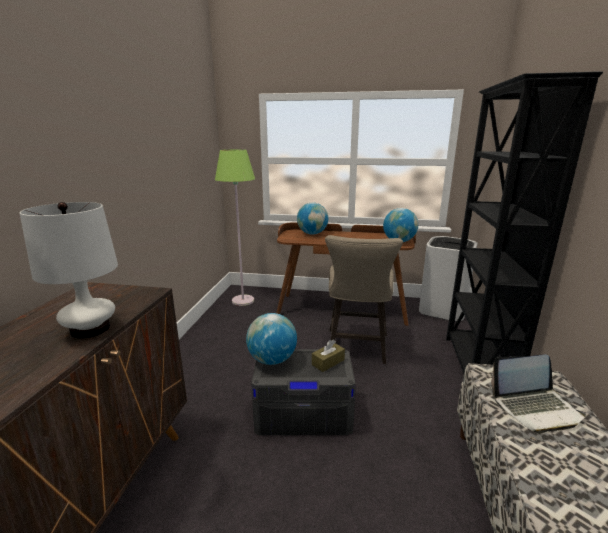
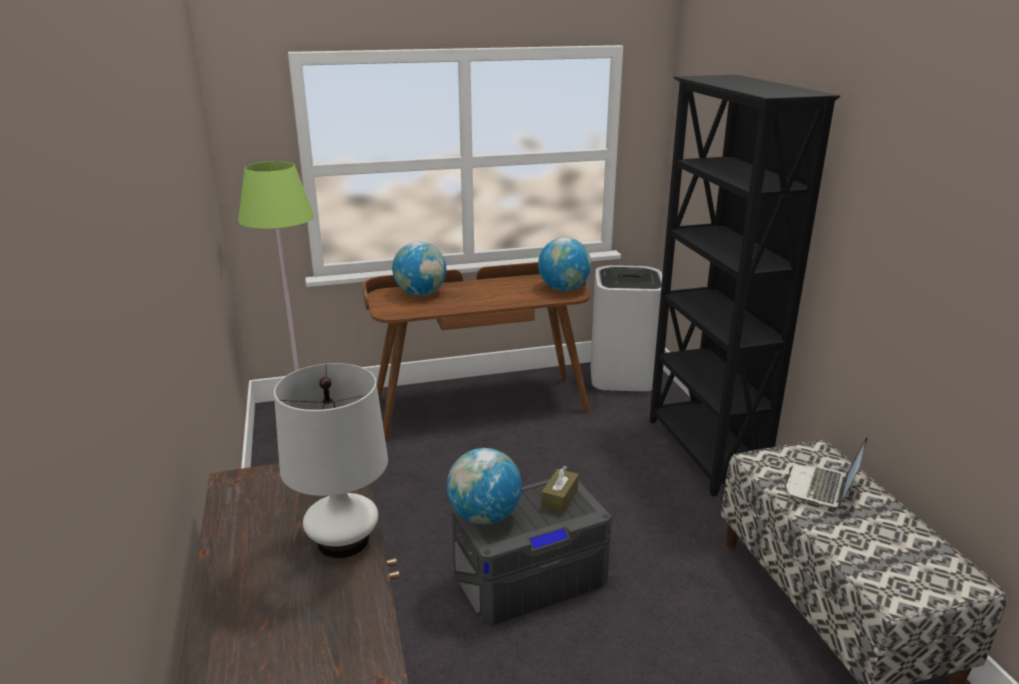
camera: 25 degrees left, 5 degrees up
(357, 349) = (542, 467): beige stool -> none
(535, 408) = (821, 488): laptop -> laptop turned 150 degrees clockwise

